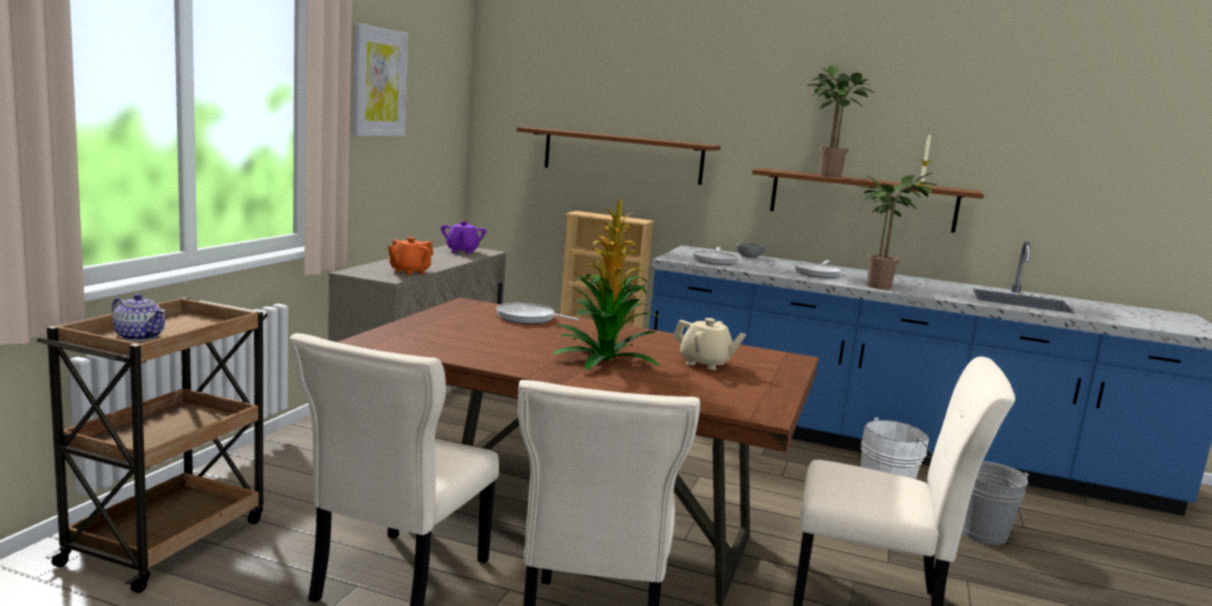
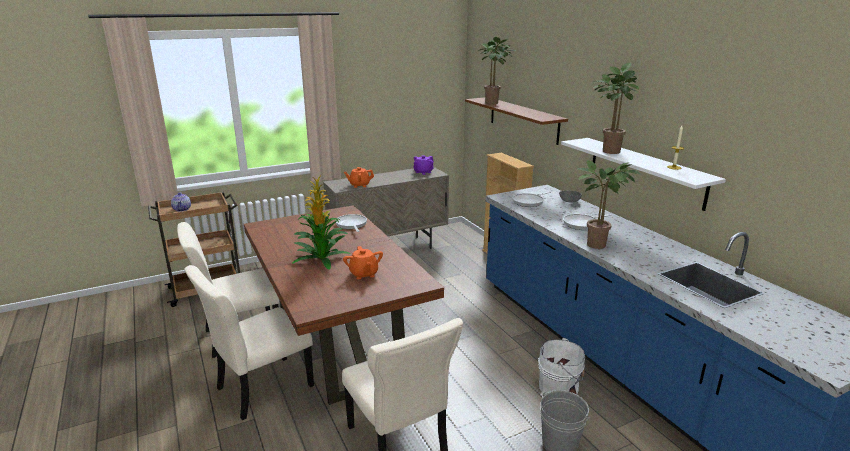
camera: 45 degrees right, 10 degrees up
(379, 82) = (373, 78): picture -> none
(575, 132) = (493, 103): none -> potted plant
(705, 363) = (363, 274): beige teapot -> orange teapot
(862, 200) = (645, 172): brown shelf -> white shelf

